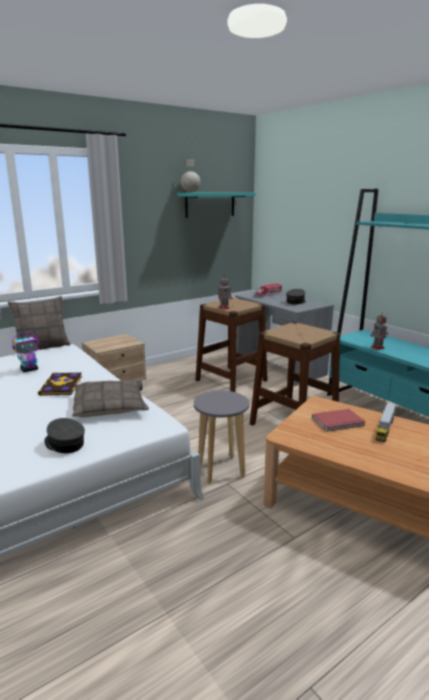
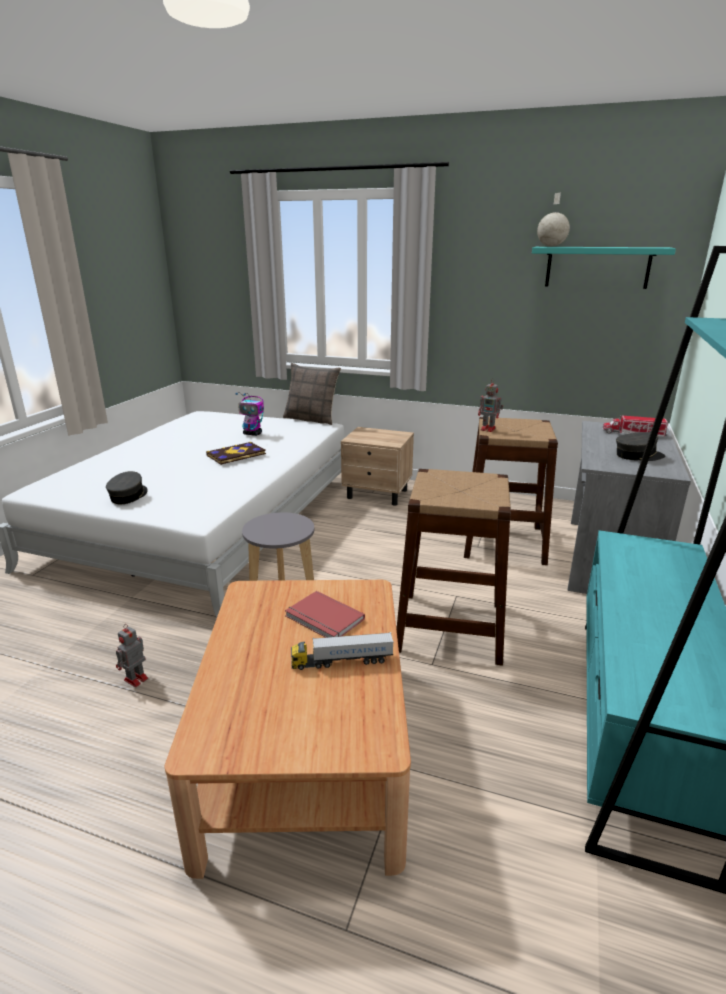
camera: 55 degrees right, 5 degrees up
(111, 406) = (216, 487): pillow -> none
(378, 348) = (621, 576): toy robot -> toy robot (135, 680)

